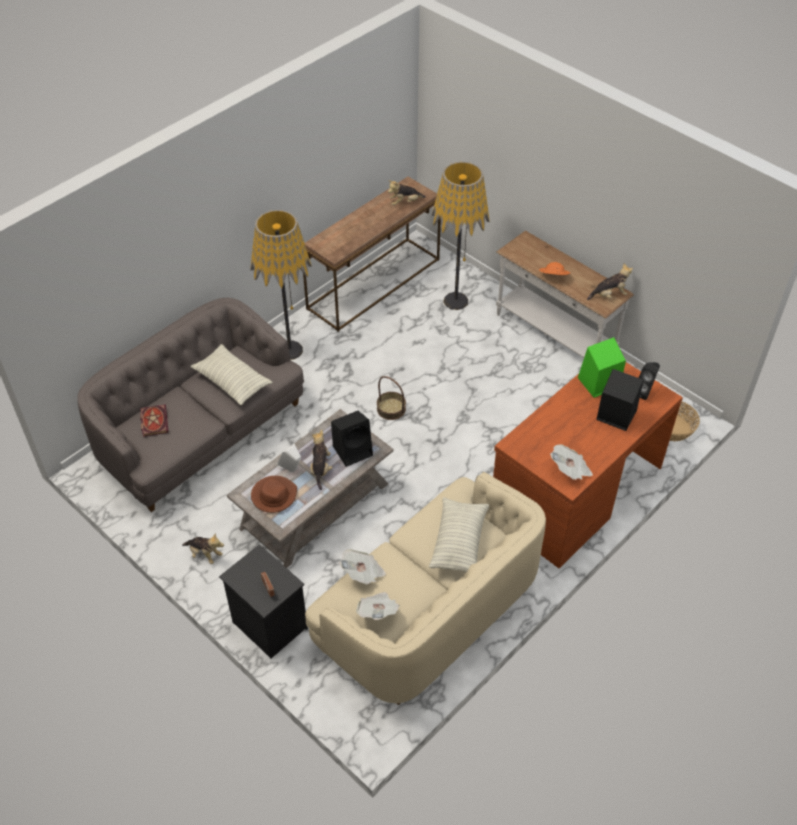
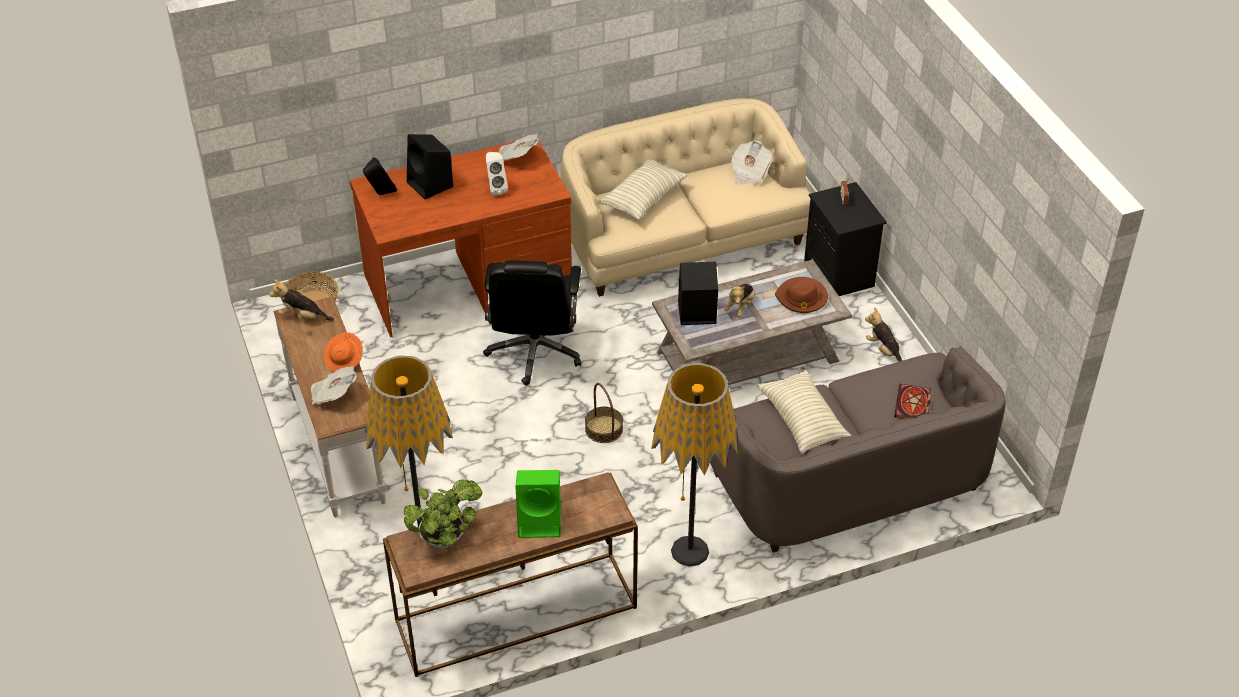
camera: 155 degrees left, 5 degrees down
(292, 470) = (772, 315): white speaker -> white speaker (495, 188)
(363, 573) = (747, 202): newspaper -> newspaper (333, 394)
(405, 202) = (445, 537): plush toy -> potted plant
(480, 450) = (534, 352): none -> black office chair
(597, 383) = (419, 216): green speaker -> green speaker (541, 521)

